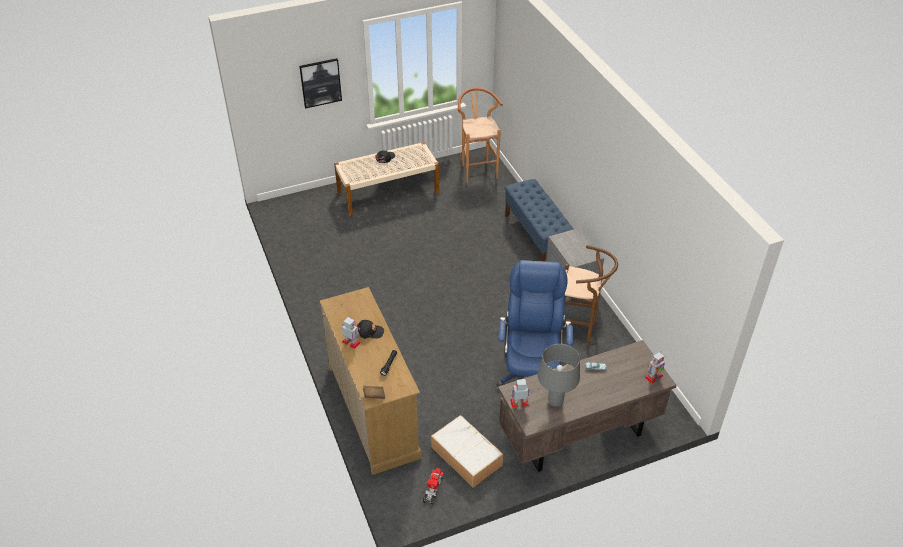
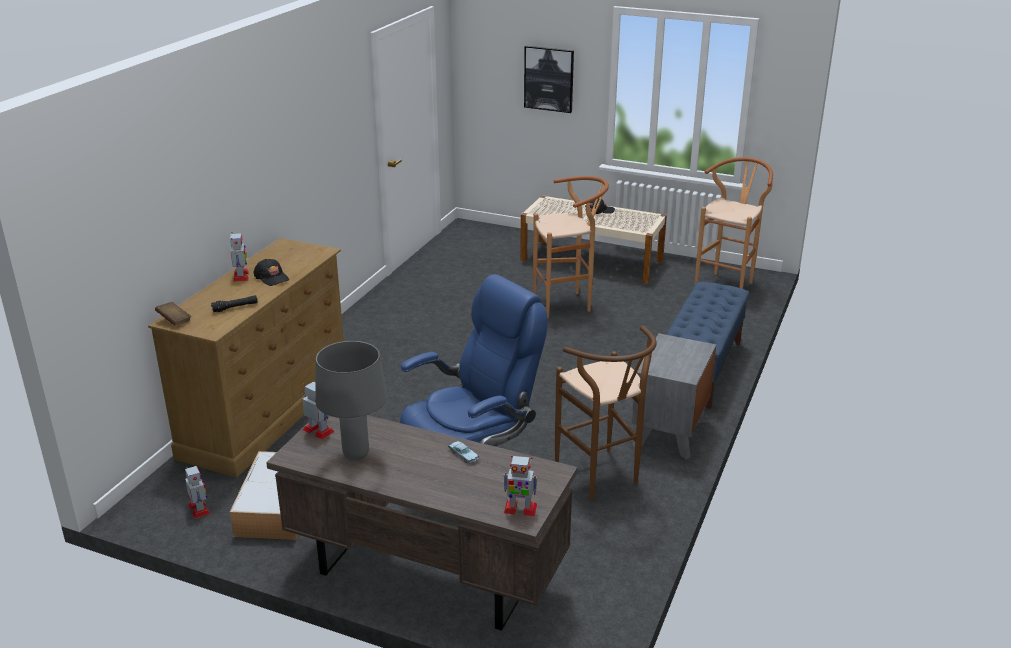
camera: 45 degrees right, 15 degrees down
(419, 232) = (568, 304): none -> brown stool
(433, 488) = (199, 509): toy truck -> toy robot

